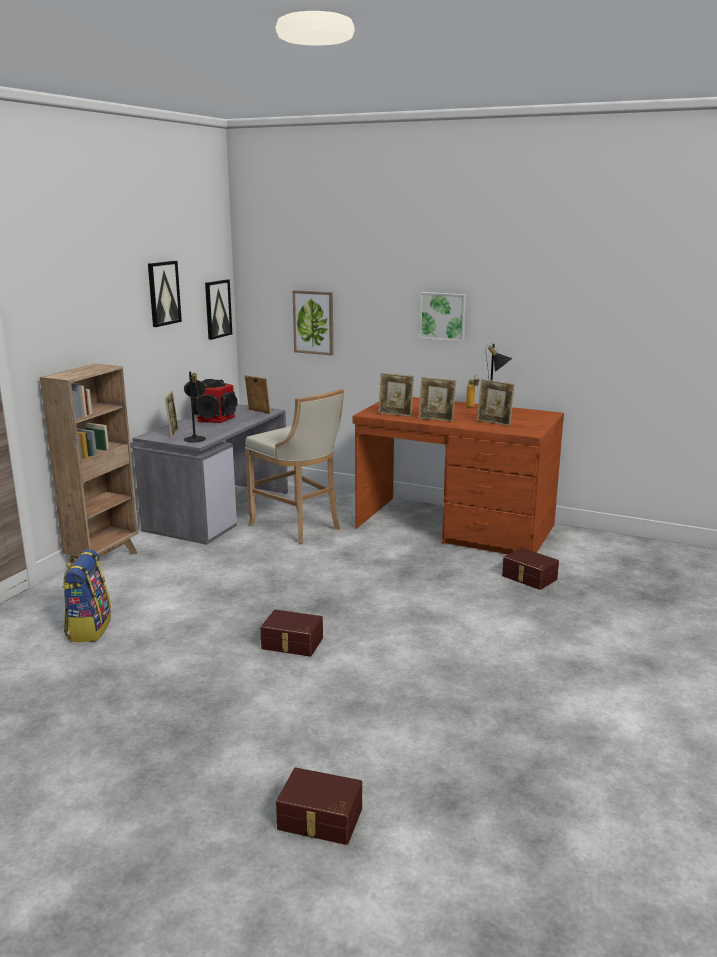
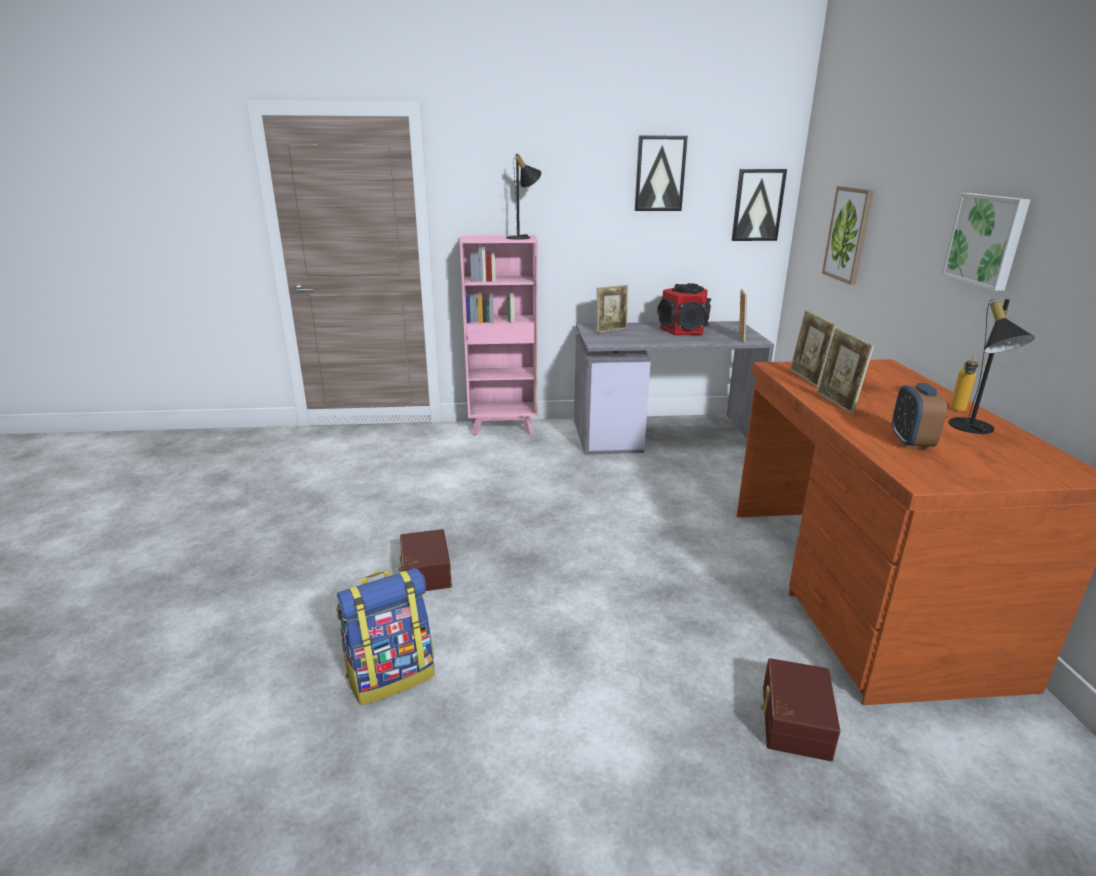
camera: 60 degrees right, 5 degrees up
(88, 629) = (383, 467): backpack -> backpack (391, 675)
(104, 560) = (503, 428): brown bookcase -> pink bookcase
(196, 438) = (613, 339): black table lamp -> black table lamp (523, 237)
(298, 527) = (687, 483): beige stool -> none
(319, 820) = (83, 715): brown storage box -> none
(494, 423) = (911, 442): picture frame -> alarm clock

